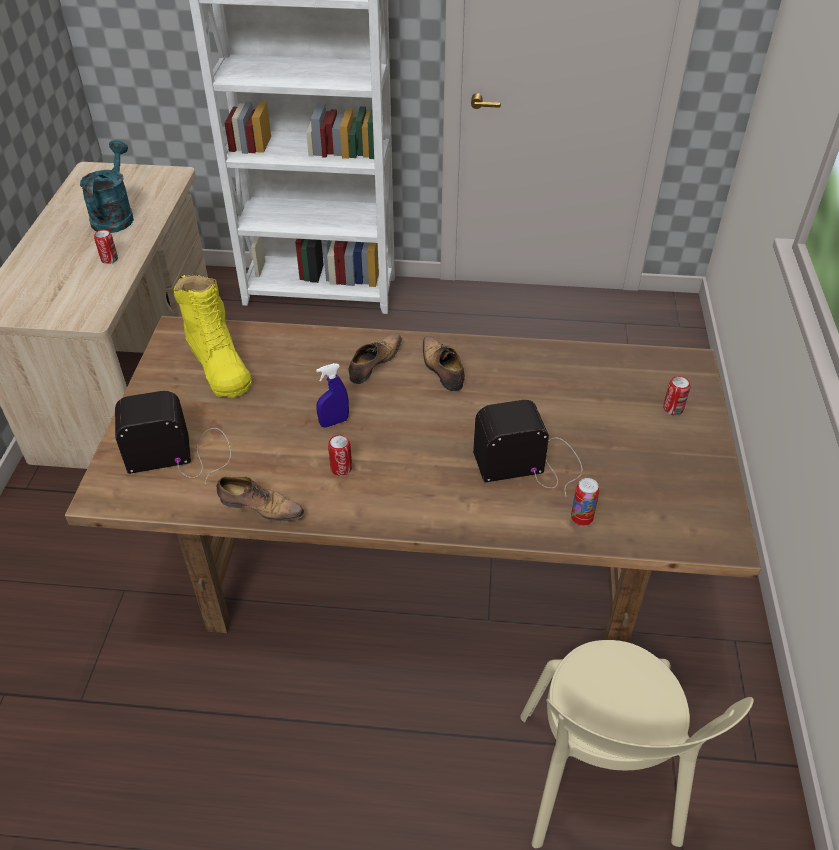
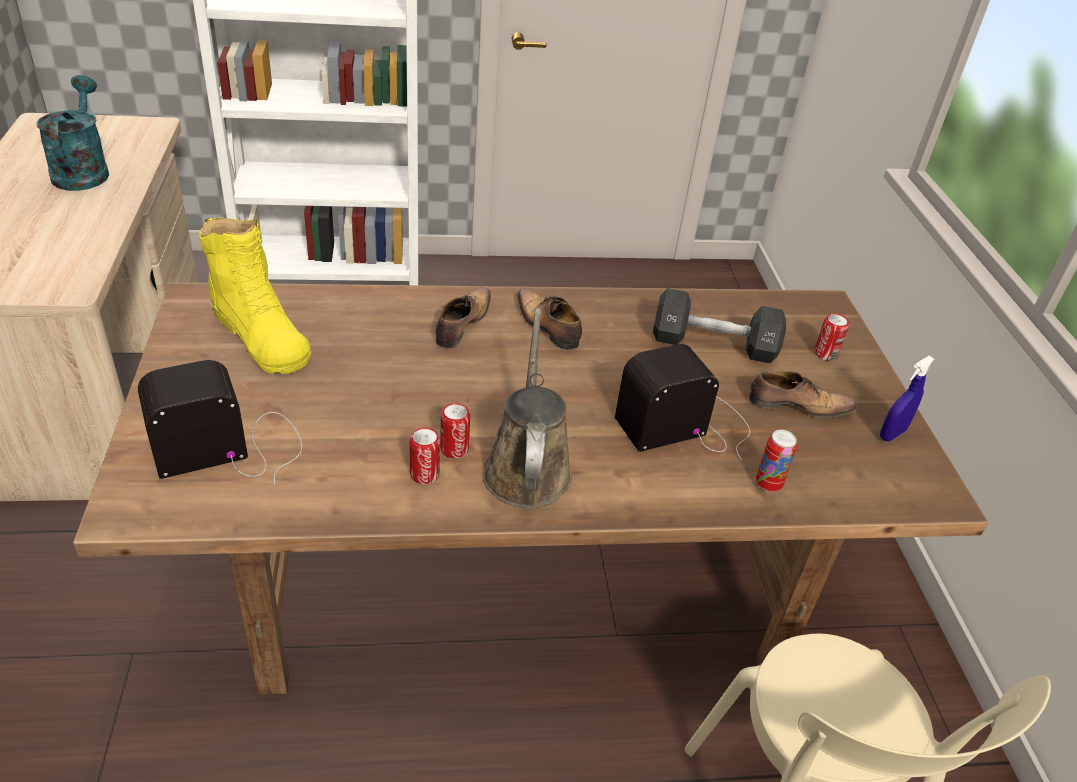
camera: 15 degrees left, 5 degrees down
(109, 259) = (84, 220): can -> can (424, 474)
(260, 507) = (358, 506): shoe -> shoe (796, 406)
(334, 422) = (430, 395): blue spray bottle -> blue spray bottle (892, 434)
(392, 488) = (527, 467): none -> brown watering can
(577, 393) = (713, 344): none -> black dumbbell

